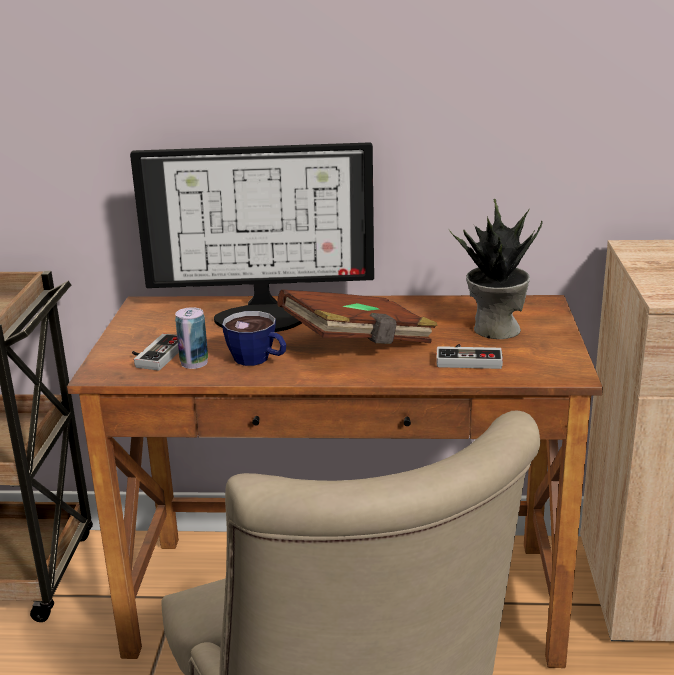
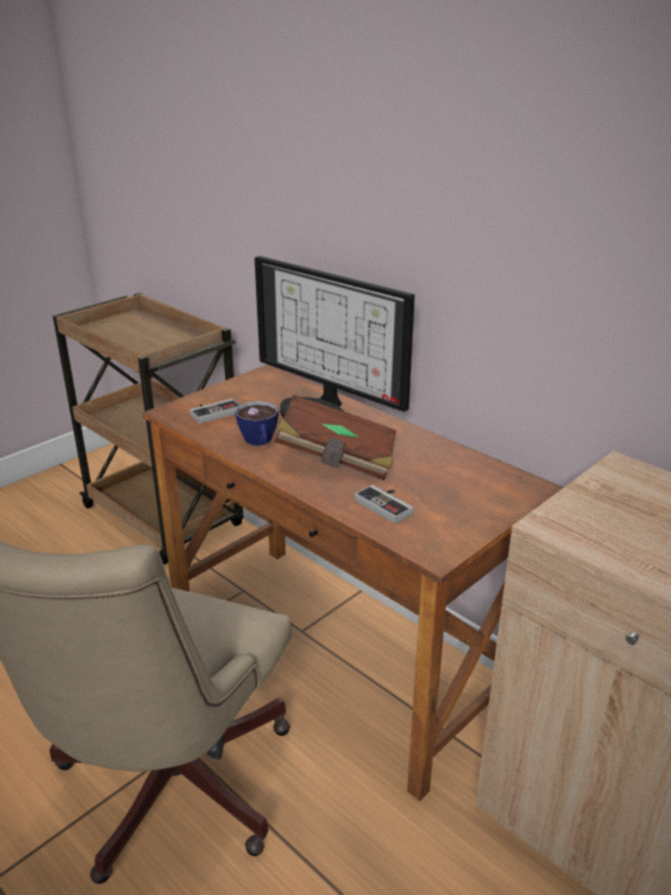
camera: 40 degrees right, 5 degrees up
(194, 363) = (224, 427): can -> none
(494, 329) = (449, 491): potted plant -> none

